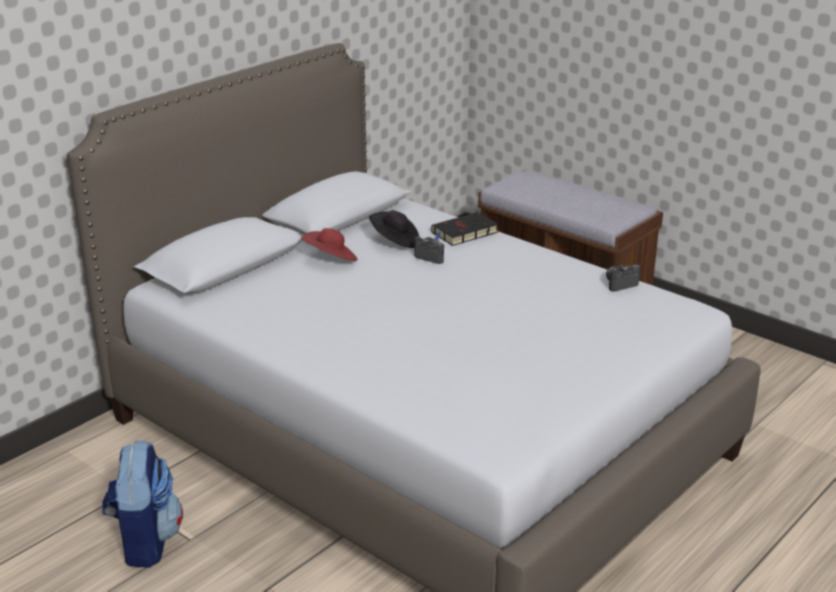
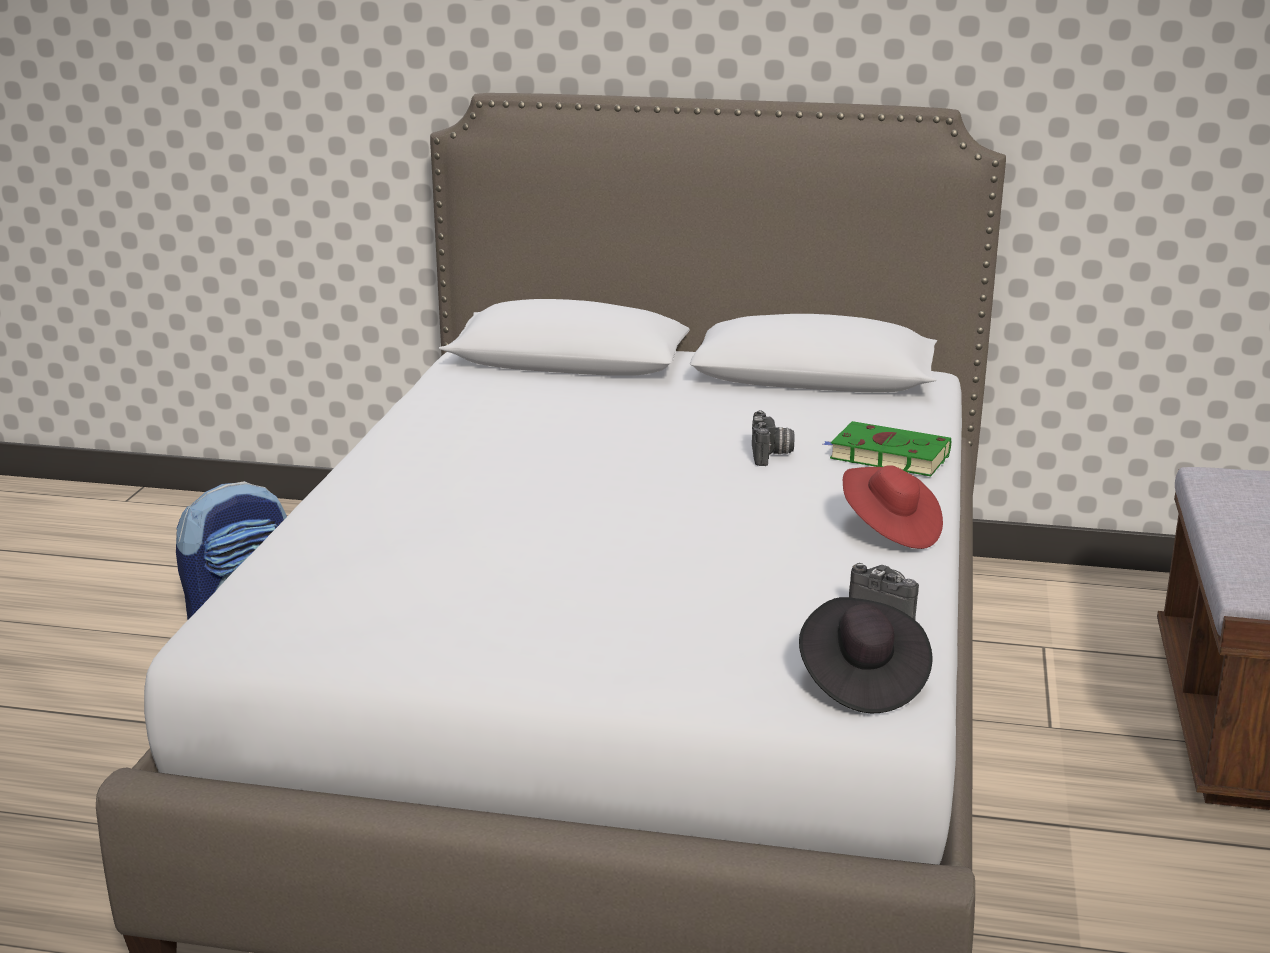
camera: 60 degrees right, 5 degrees down
(331, 259) = (670, 403): red hat -> red hat (890, 530)
(395, 242) = (784, 423): black hat -> black hat (861, 681)
(463, 233) = (886, 456): black book -> green book

